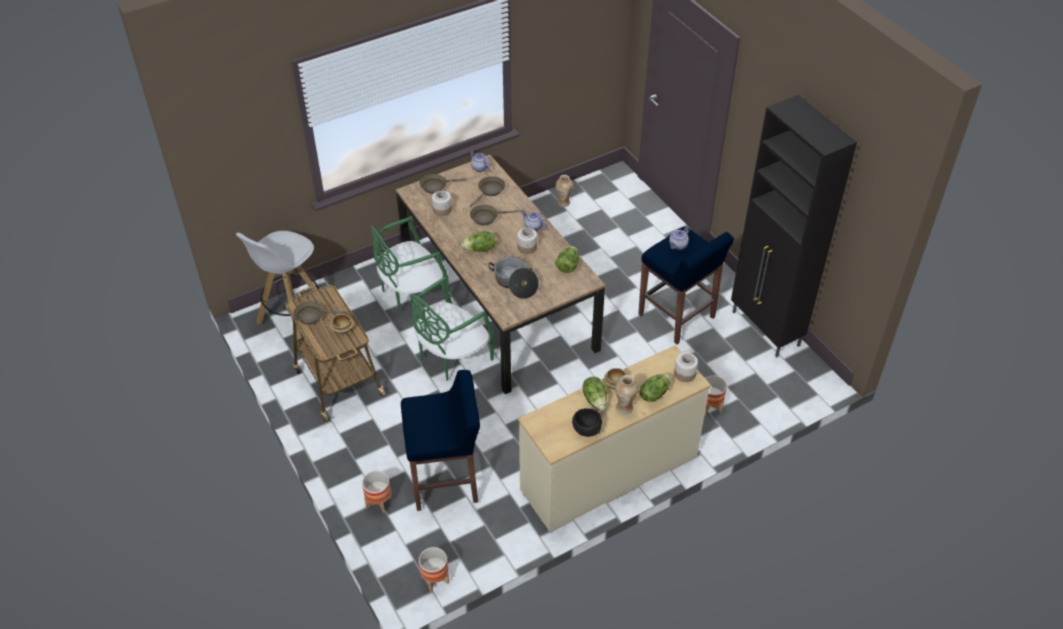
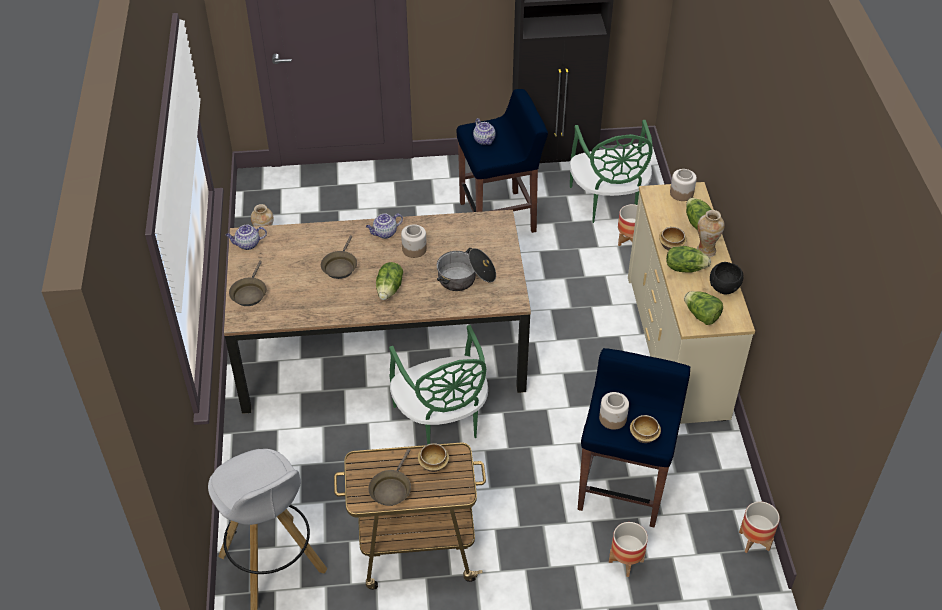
camera: 65 degrees left, 0 degrees up
(411, 293) = (313, 426): green chair -> green chair (608, 202)
(420, 431) = (644, 435): none -> bowl
(442, 210) = (297, 300): jar -> jar (613, 418)
(490, 191) = (296, 248): brown frying pan -> none
(567, 266) = (466, 227): lettuce -> lettuce (701, 316)

